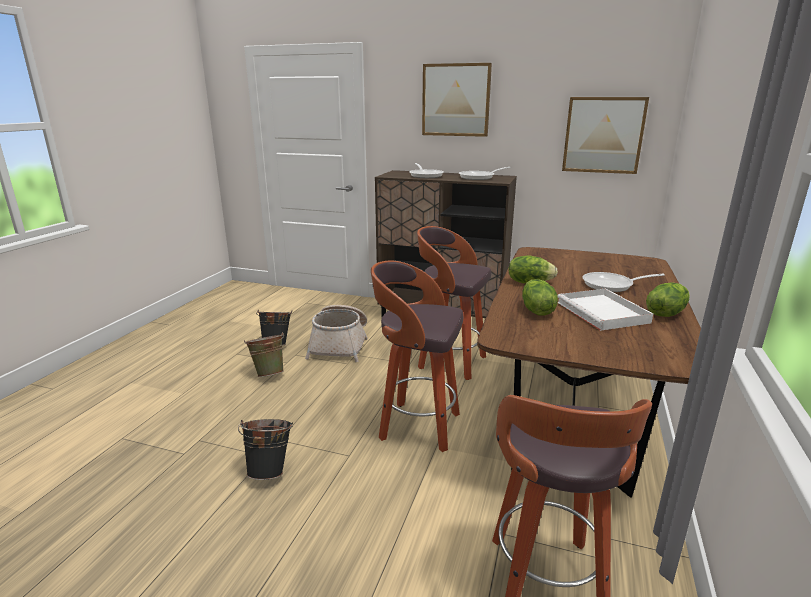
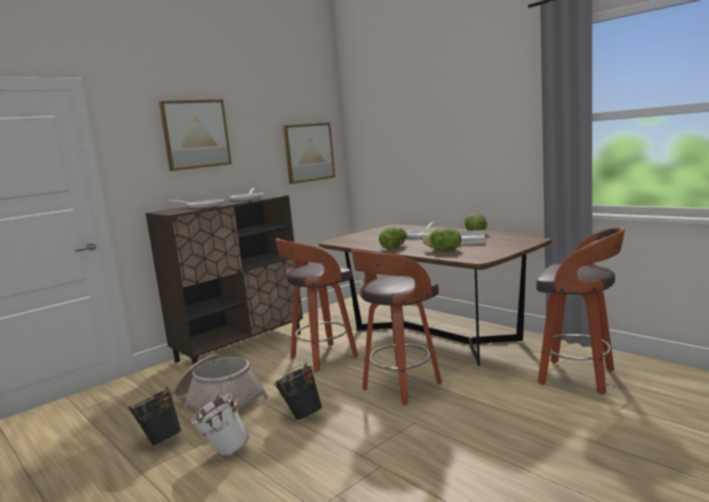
camera: 60 degrees left, 10 degrees down
(269, 373) = (223, 451): green bucket -> white bucket
(270, 470) = (405, 464): black bucket -> black bucket (301, 415)

